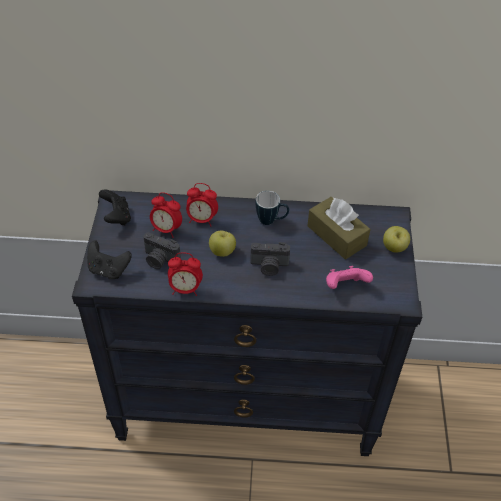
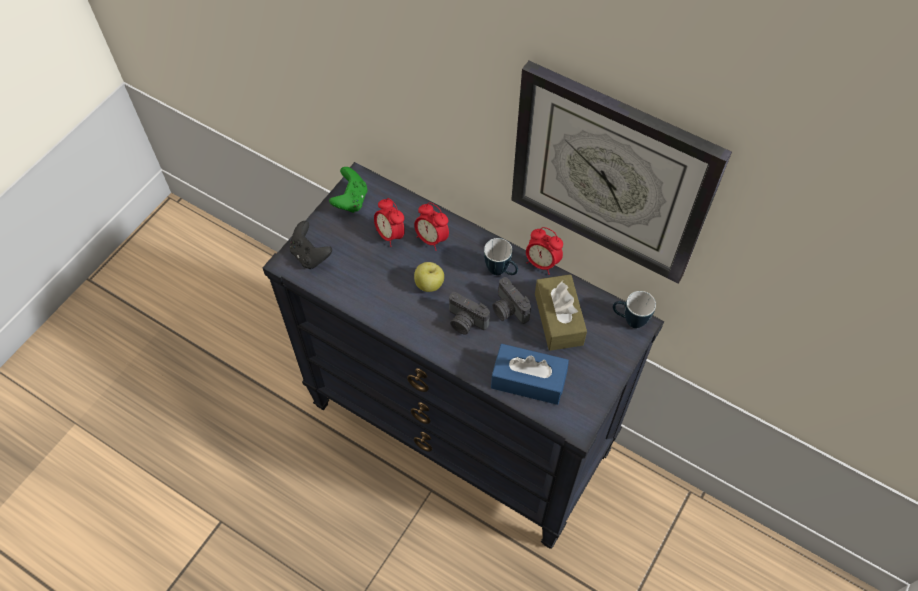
camera: 30 degrees right, 10 degrees up
(117, 217) = (351, 200): black game controller -> green game controller
(160, 260) = (363, 266): camera -> camera (508, 310)
(185, 289) = (369, 309): alarm clock -> alarm clock (541, 263)
(345, 286) = (528, 380): pink game controller -> blue tissue box
(351, 89) = (611, 174): none -> wall clock
(386, 216) = (629, 320): none -> mug
(394, 248) = (611, 361): apple -> none

